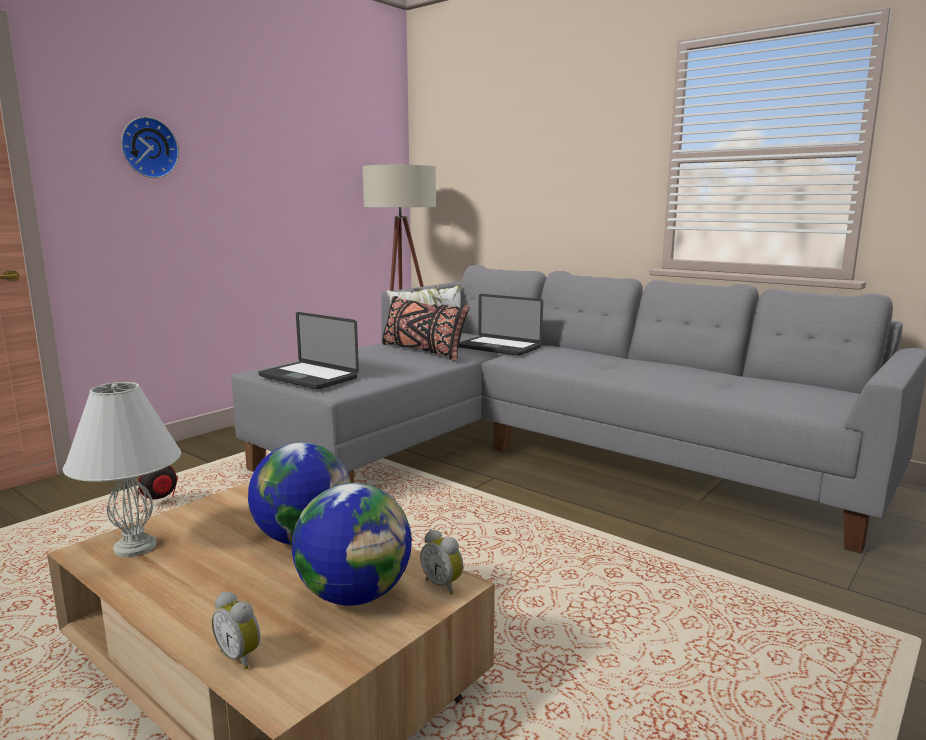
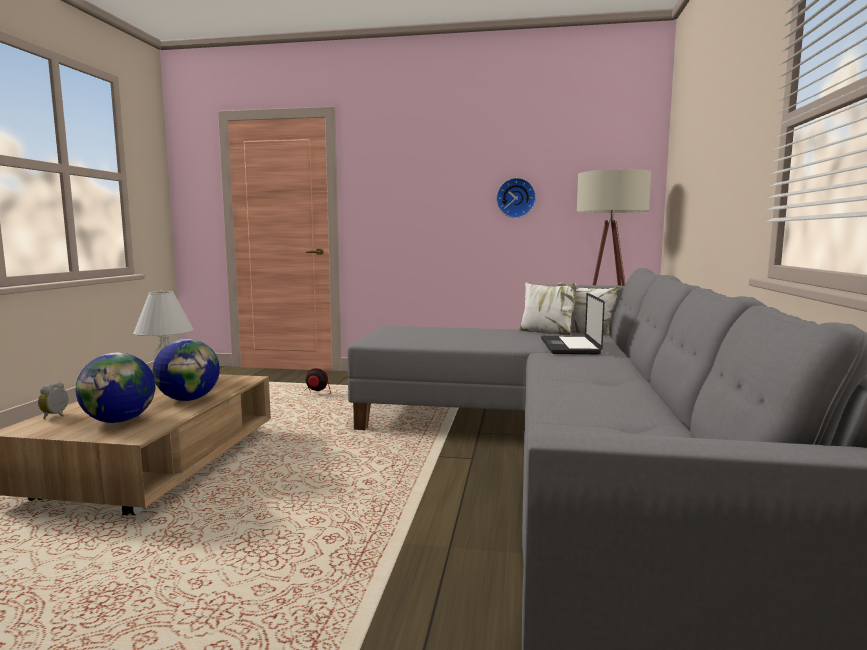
camera: 60 degrees right, 5 degrees down
(148, 148) = (405, 175): wall clock -> wall clock (516, 198)
(308, 377) = (388, 332): laptop -> none
(422, 351) = (511, 337): black pillow -> none
(443, 585) = (135, 435): alarm clock -> none

